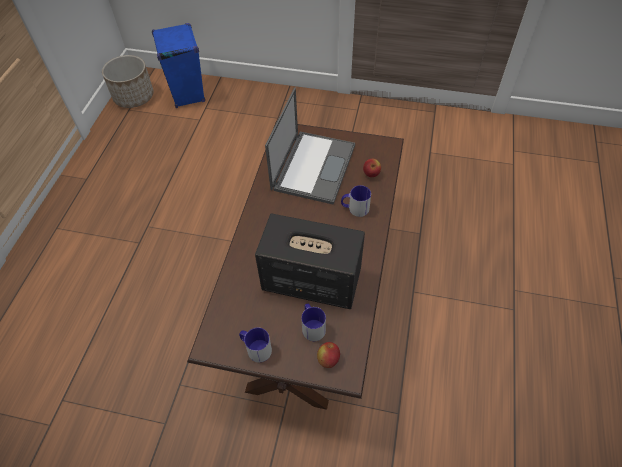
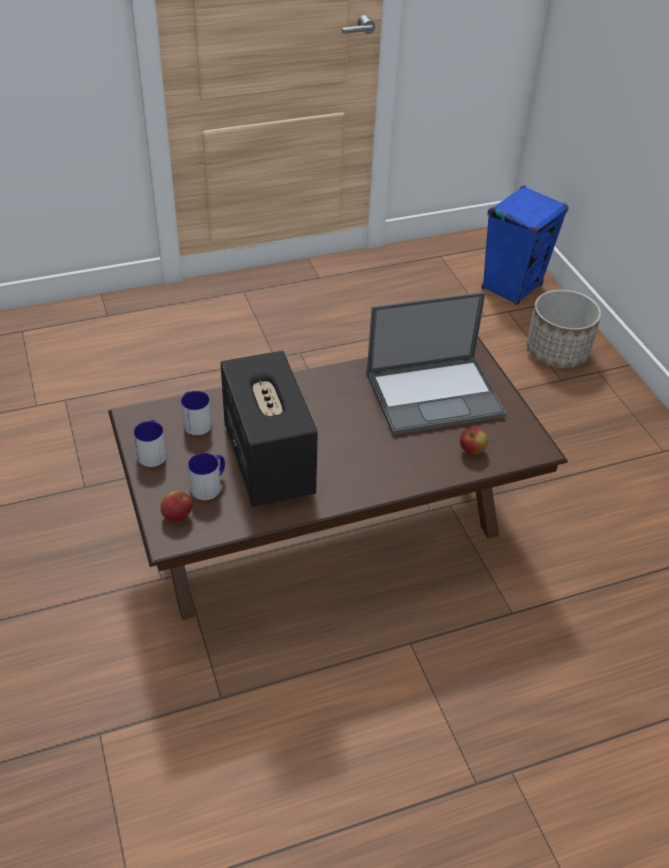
camera: 55 degrees right, 10 degrees down
(134, 96) = (463, 249): planter -> planter (557, 351)
(355, 208) = (403, 456): mug -> mug (195, 422)

